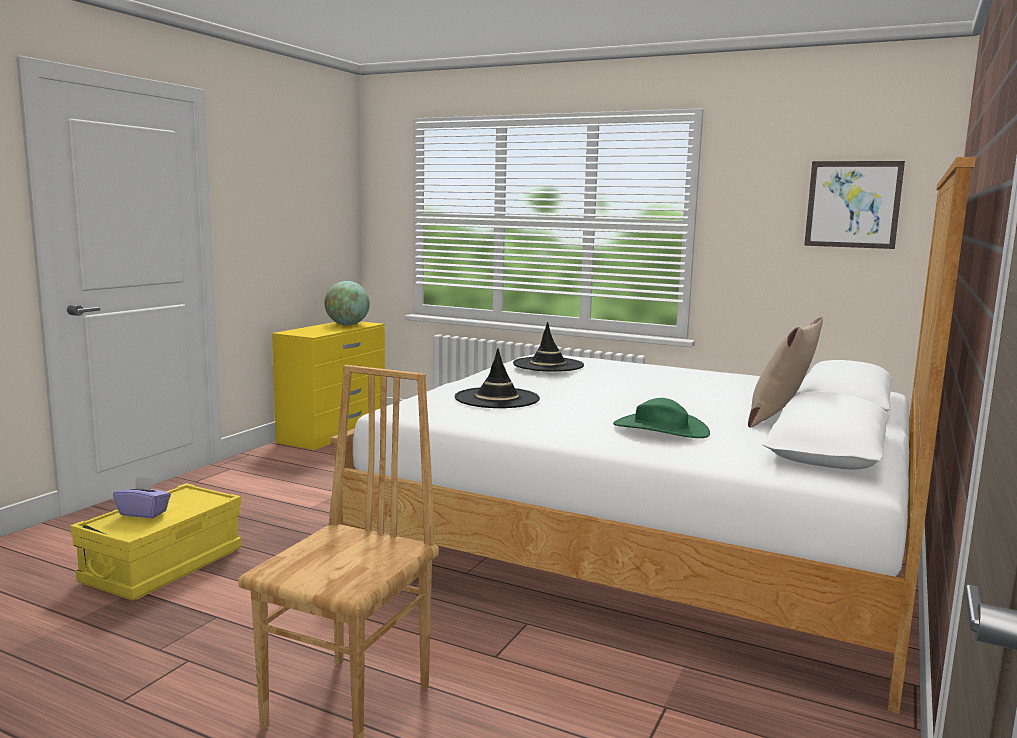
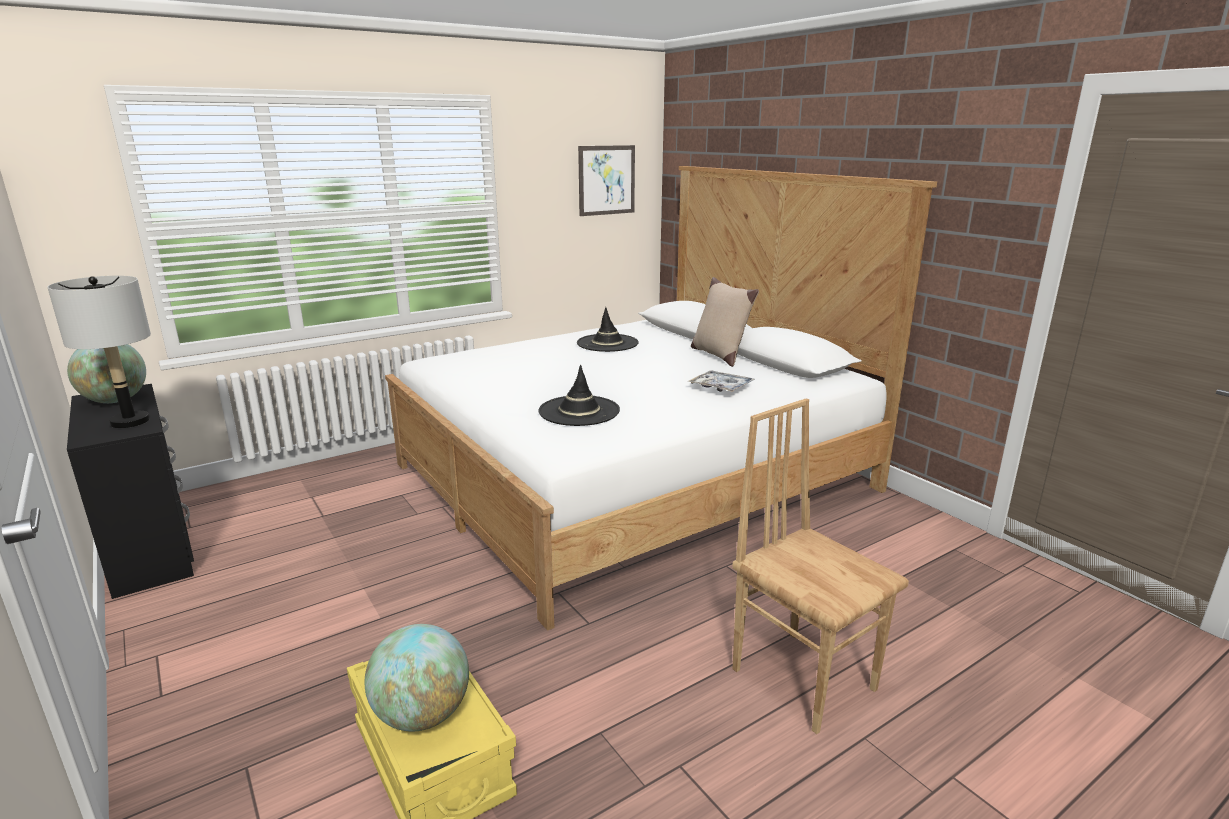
camera: 60 degrees left, 10 degrees up
(144, 513) = (422, 715): purple tissue box -> globe
(320, 332) = (129, 422): none -> grey table lamp
(334, 432) = (152, 548): yellow dresser -> black dresser
(548, 365) = (493, 368): black hat -> black hat (607, 343)
(660, 429) = (721, 387): green hat -> tray

